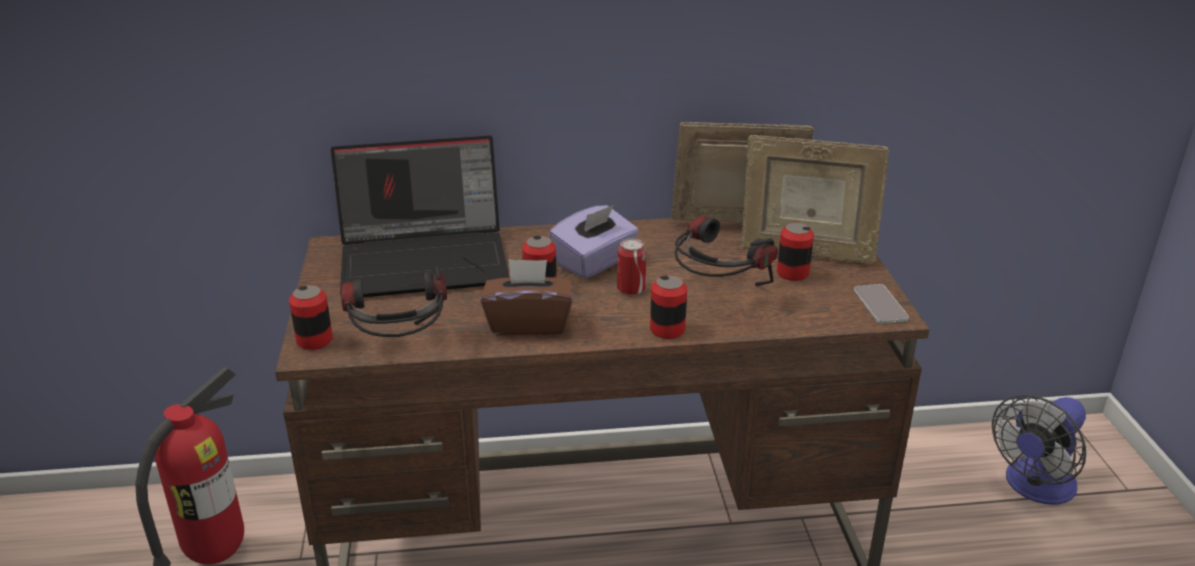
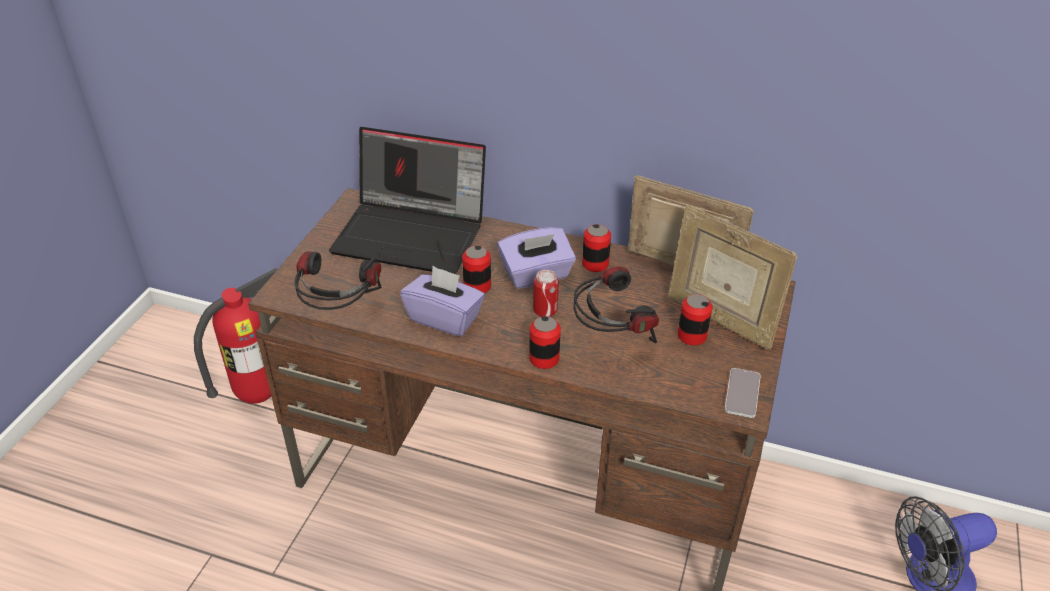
camera: 25 degrees right, 10 degrees up
(314, 340) = (289, 284): can -> can (595, 264)
(529, 323) = (444, 318): brown tissue box -> purple tissue box

